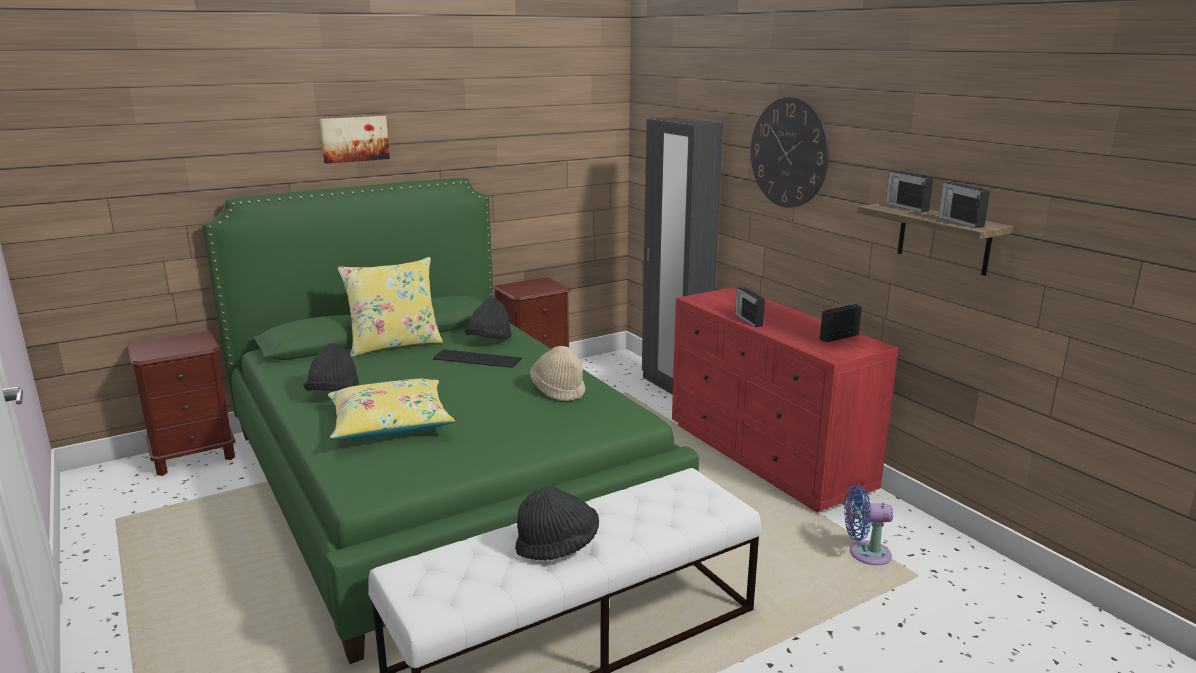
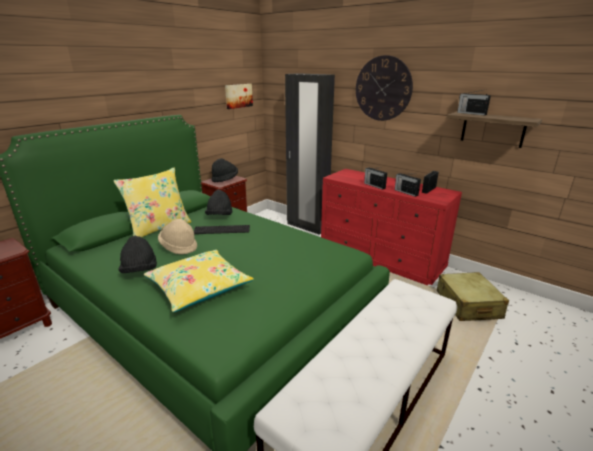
camera: 20 degrees left, 5 degrees up
(354, 139) = (103, 89): picture -> picture (238, 96)
(557, 546) = (371, 357): black hat -> black hat (225, 179)
(558, 390) = (289, 243): beige hat -> beige hat (179, 247)
(865, 554) = (468, 305): blue fan -> beige suitcase
(960, 221) = (515, 118): radio -> radio (405, 192)

